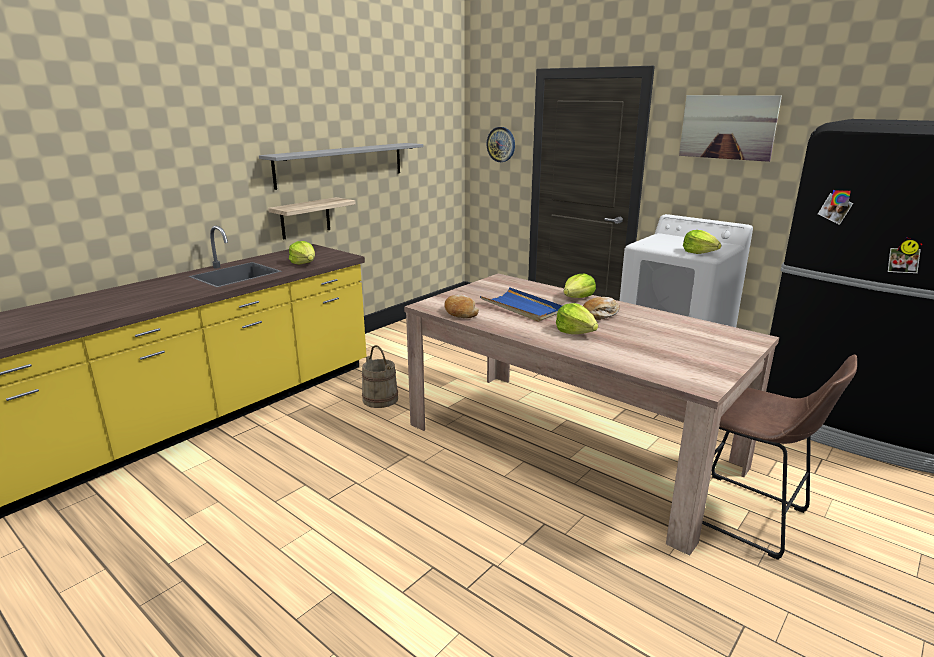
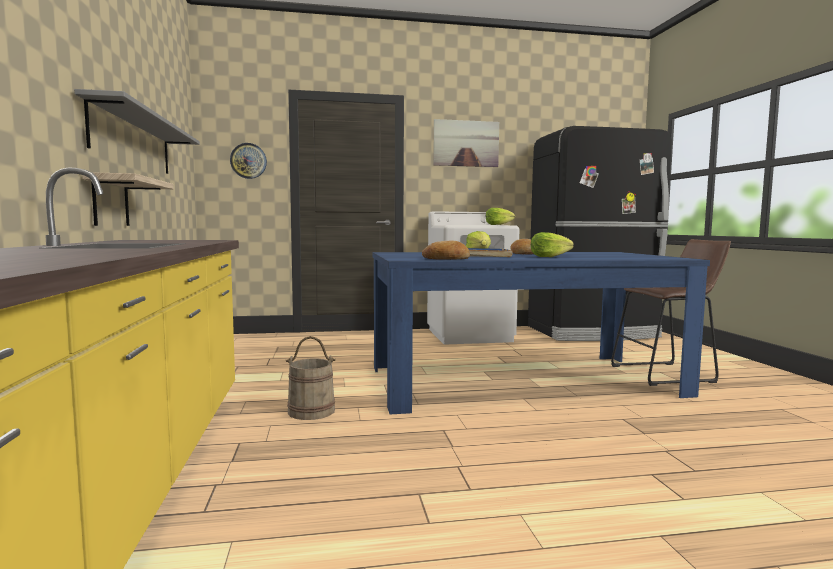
camera: 50 degrees left, 15 degrees down
(304, 263) = (188, 241): lettuce -> none
(570, 445) = (522, 381): beige dining table -> blue dining table

